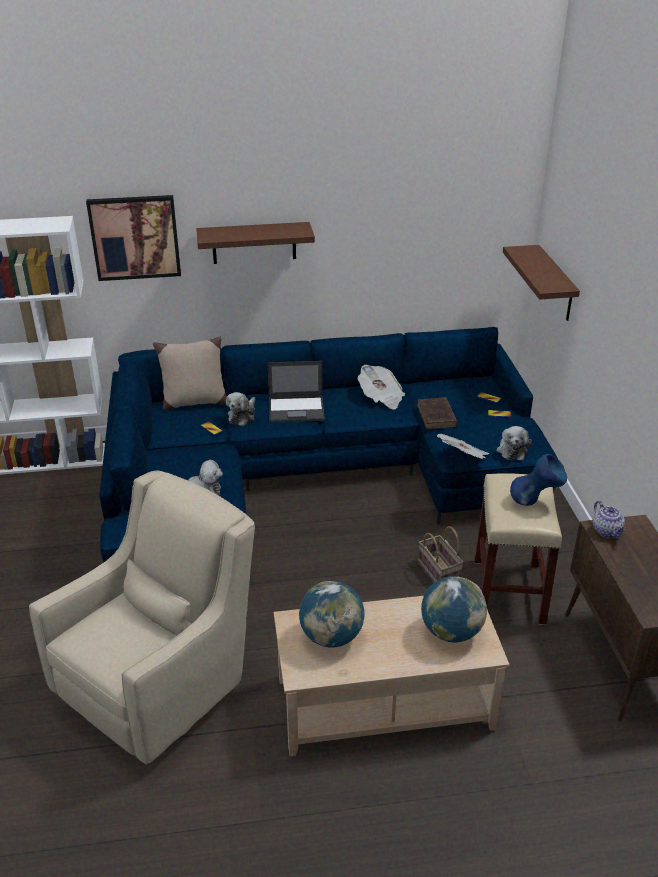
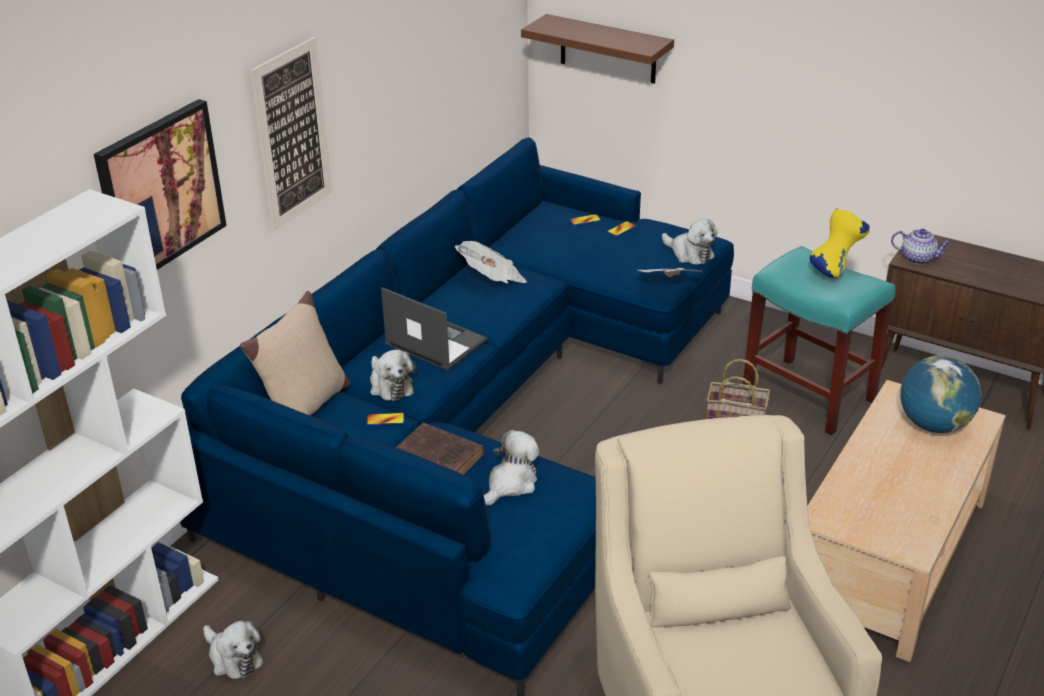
camera: 50 degrees left, 0 degrees up
(62, 498) = (233, 657): none -> plush toy
(254, 243) = (292, 134): brown shelf -> picture
(297, 409) = (435, 342): laptop -> laptop turned 90 degrees counterclockwise
(331, 637) = (874, 502): globe -> none
(437, 417) = (576, 265): brown book -> brown book (441, 457)
(509, 592) = (810, 396): beige stool -> turquoise stool
(535, 503) = (835, 271): blue vase -> yellow vase

